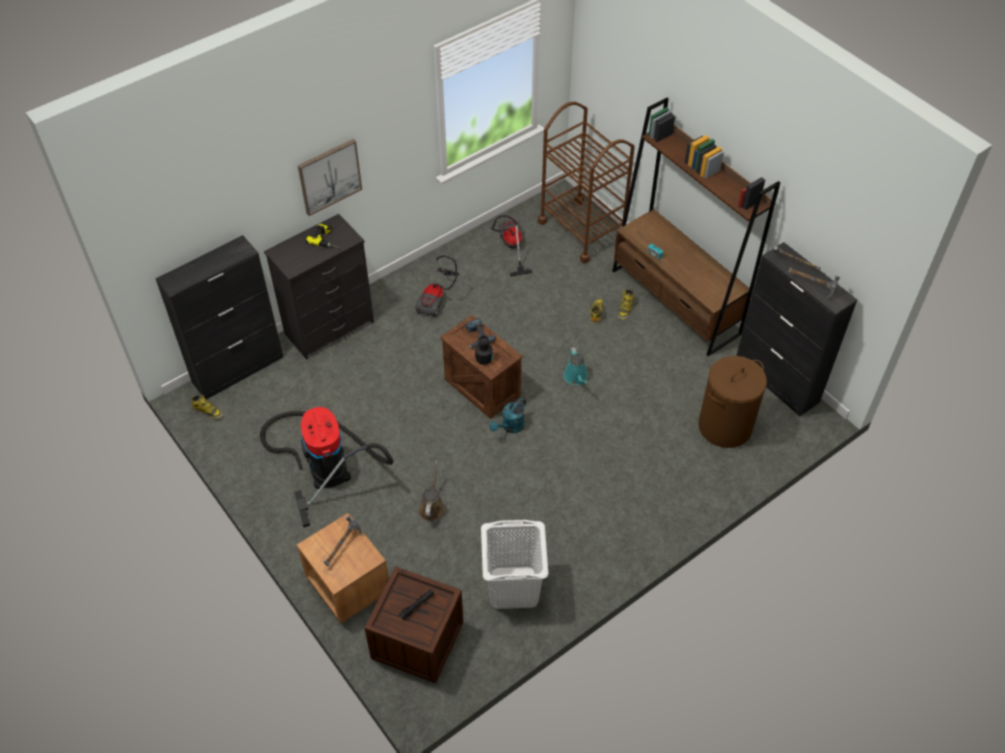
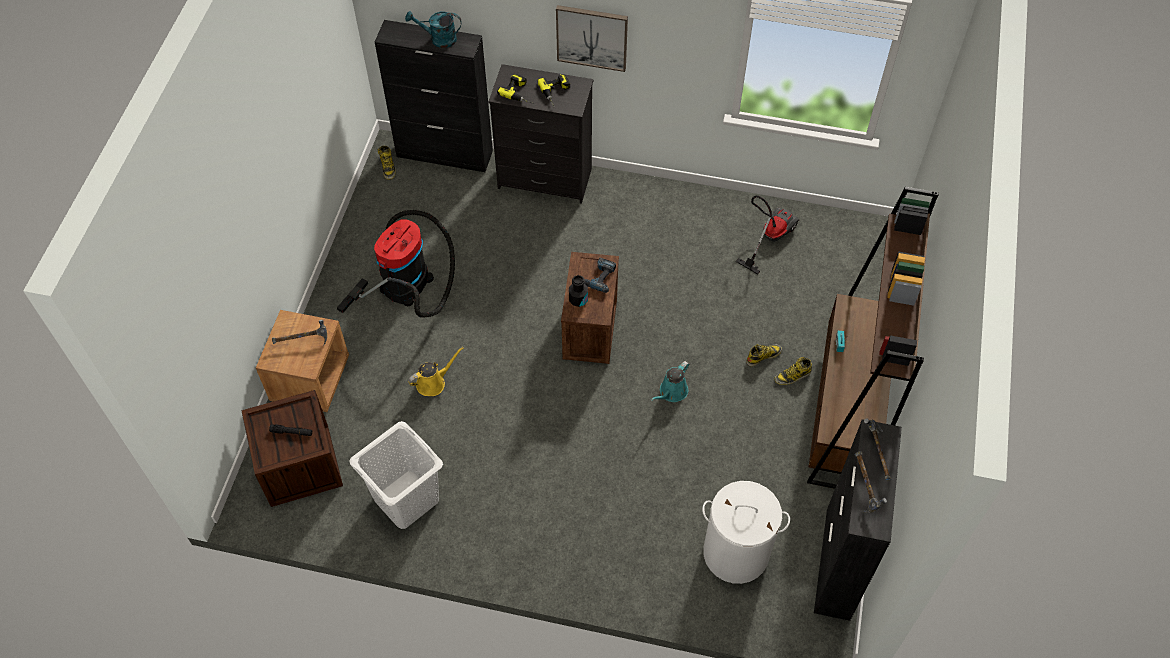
camera: 50 degrees right, 5 degrees up
(303, 257) = (521, 92): none -> power drill
(432, 507) = (433, 383): brown watering can -> yellow watering can
(437, 299) = (652, 227): vacuum cleaner -> none
(510, 427) = (568, 380): turquoise watering can -> turquoise watering can (438, 39)
(582, 230) = (851, 275): brown cart -> none
(725, 426) = (736, 552): brown laundry basket -> white laundry basket

